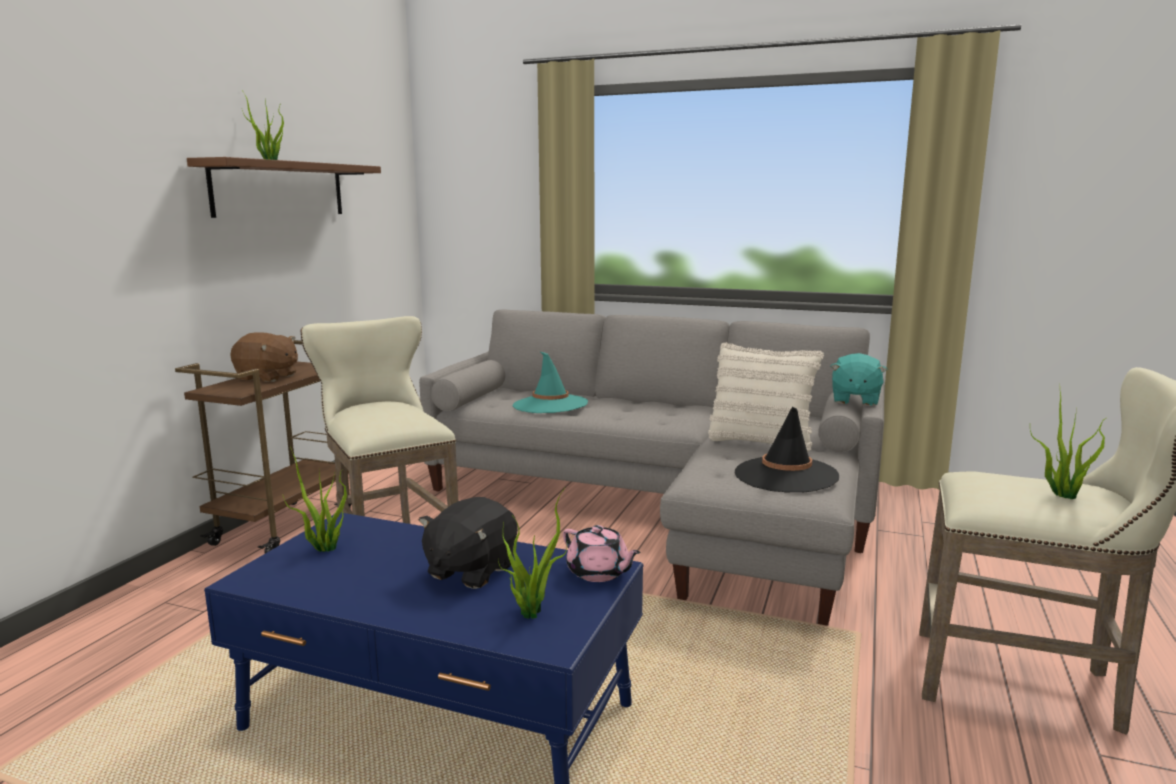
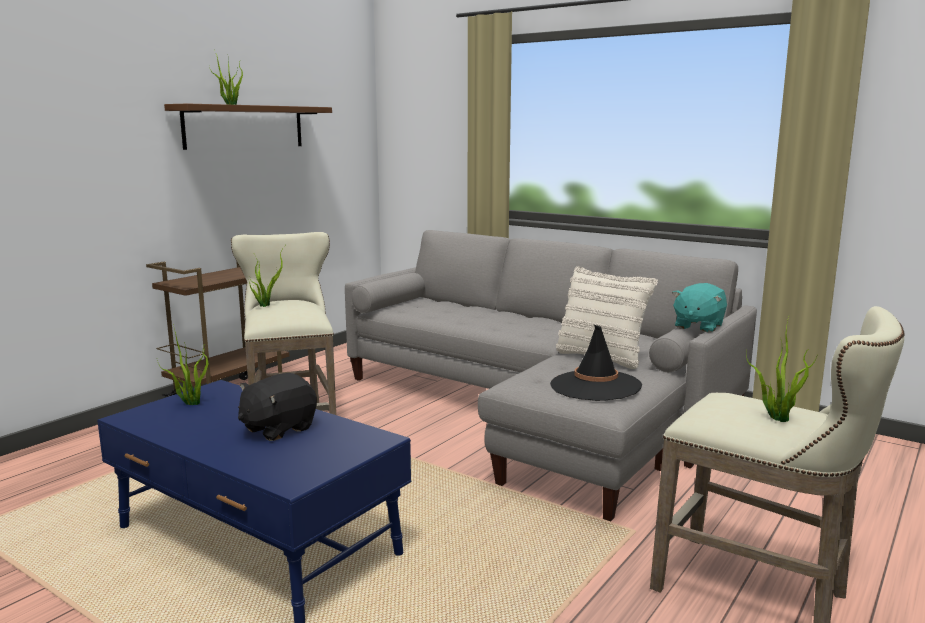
camera: 15 degrees right, 0 degrees up
(267, 377) = (218, 275): brown plush toy -> none
(530, 611) = (295, 460): potted plant -> potted plant (265, 305)
(550, 405) = (449, 314): turquoise hat -> none
(599, 573) = (369, 441): pink teapot -> none

